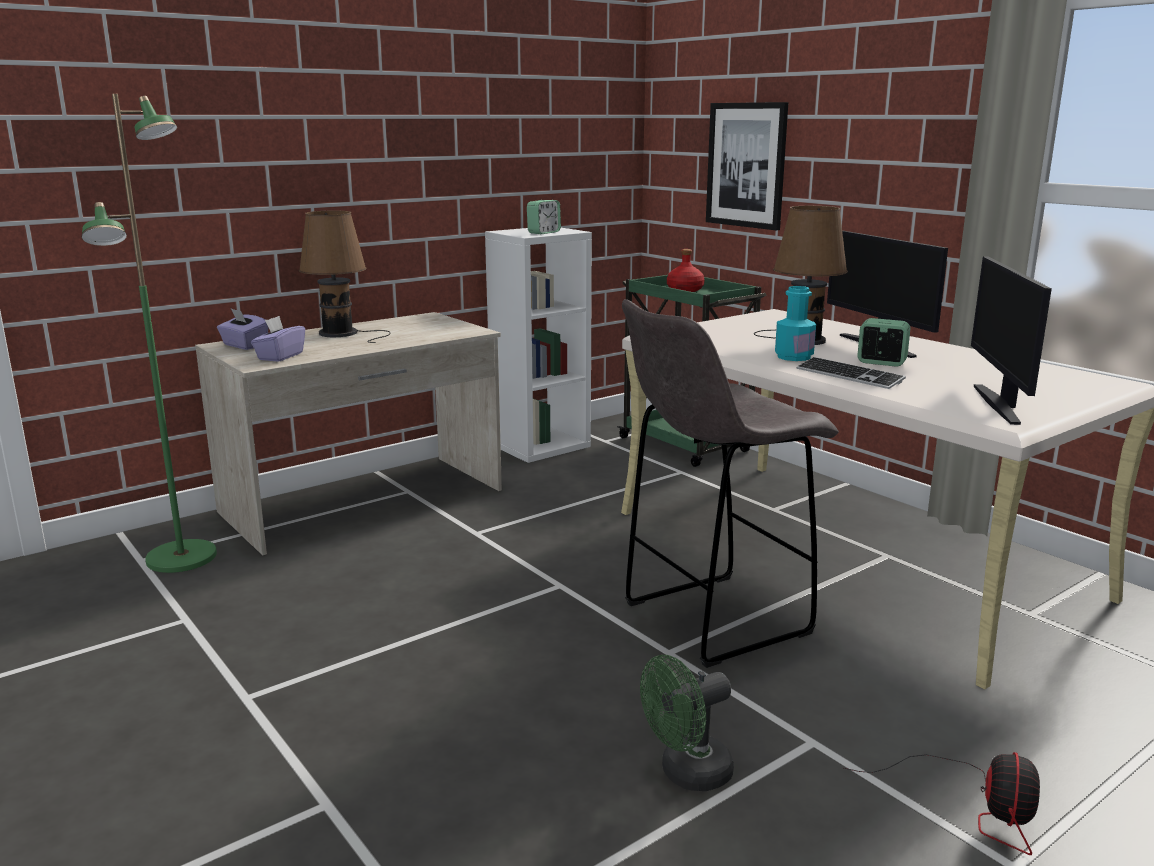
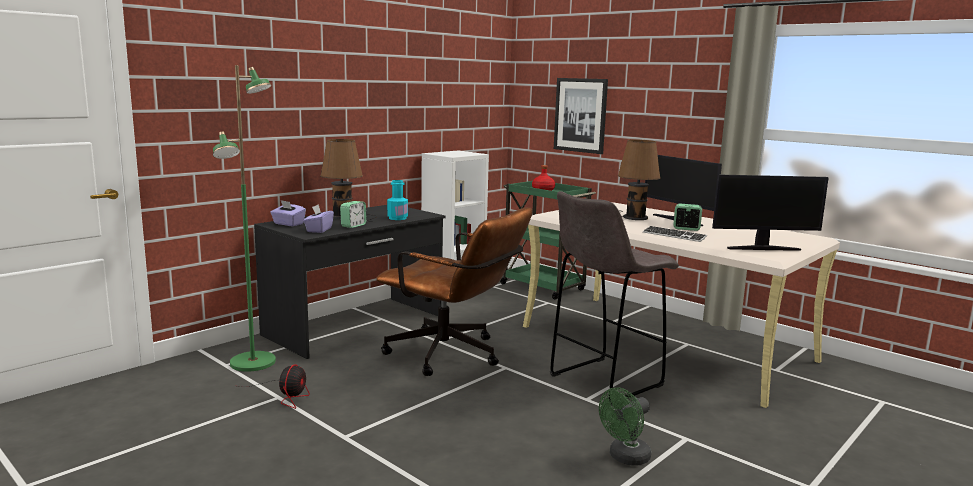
camera: 10 degrees left, 5 degrees down
(364, 501) = (356, 325): beige desk -> black desk
(486, 560) = (453, 356): none -> brown office chair
(544, 232) = (460, 154): alarm clock -> alarm clock (353, 225)
(793, 357) = (636, 226): turquoise bottle -> turquoise bottle (397, 218)
(975, 807) = (782, 462): fan -> fan (287, 395)
(1000, 404) = (763, 248): monitor -> monitor turned 90 degrees counterclockwise

